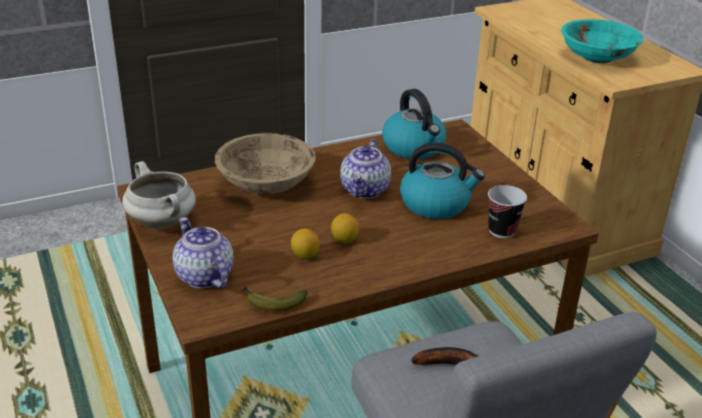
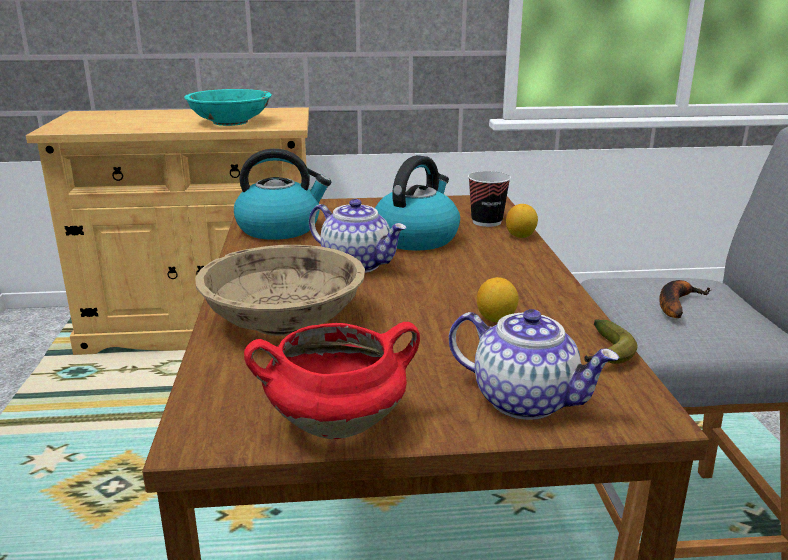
camera: 70 degrees left, 10 degrees down
(163, 223) = (338, 424): white cooking pot -> red cooking pot
(203, 276) = (526, 400): teapot -> teapot turned 135 degrees counterclockwise
(344, 240) = (468, 291): lemon -> lemon (520, 236)

